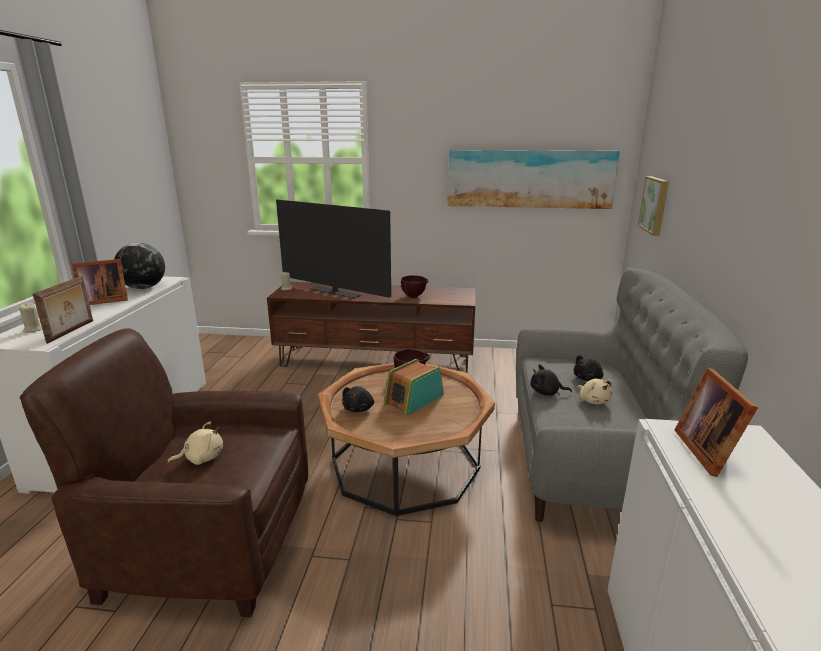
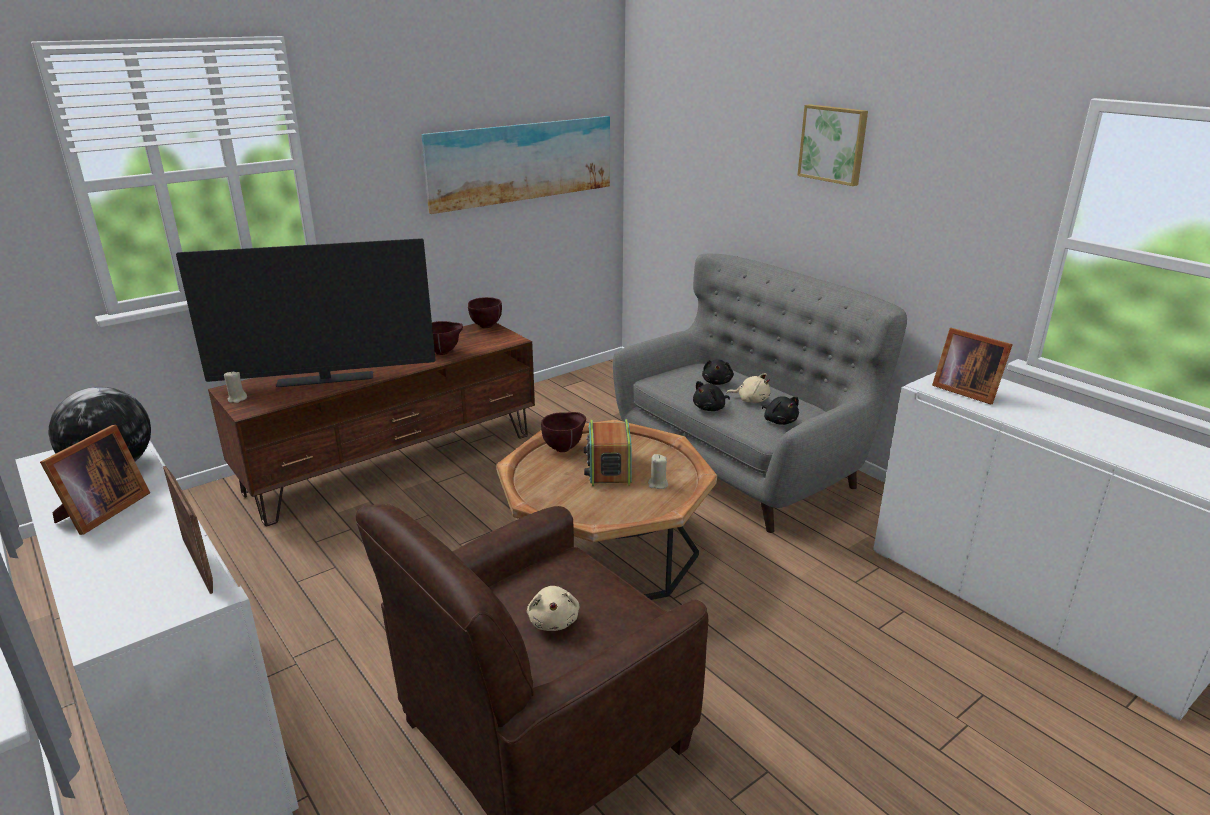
camera: 45 degrees left, 5 degrees up
(32, 330) = (115, 595): beige candle -> beige candle (658, 484)
(201, 458) = (553, 620): beige plush toy -> beige plush toy turned 150 degrees clockwise
(359, 408) = (574, 502): black plush toy -> black plush toy (779, 421)
(463, 291) = (485, 327): none -> brown bowl
(655, 205) = (684, 179): picture -> picture (833, 144)

